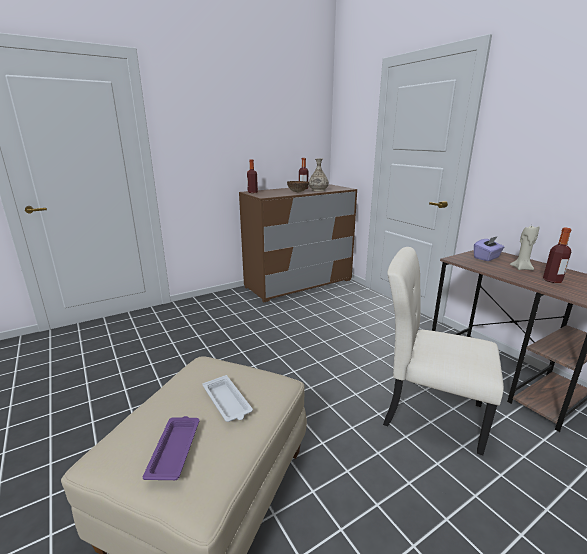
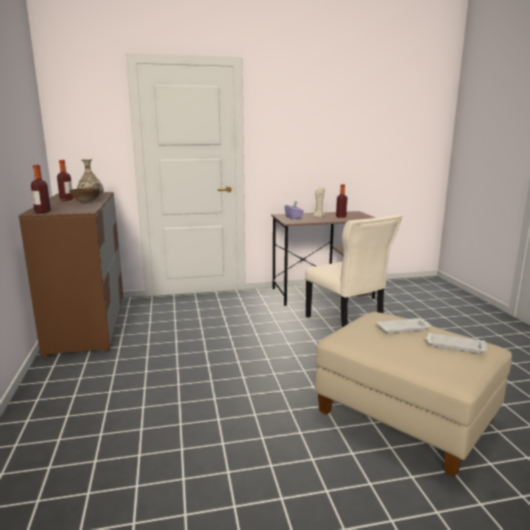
camera: 70 degrees left, 5 degrees down
(175, 449) = (454, 346): purple tray -> white tray
(428, 413) = (346, 323): beige chair -> beige chair turned 75 degrees counterclockwise

